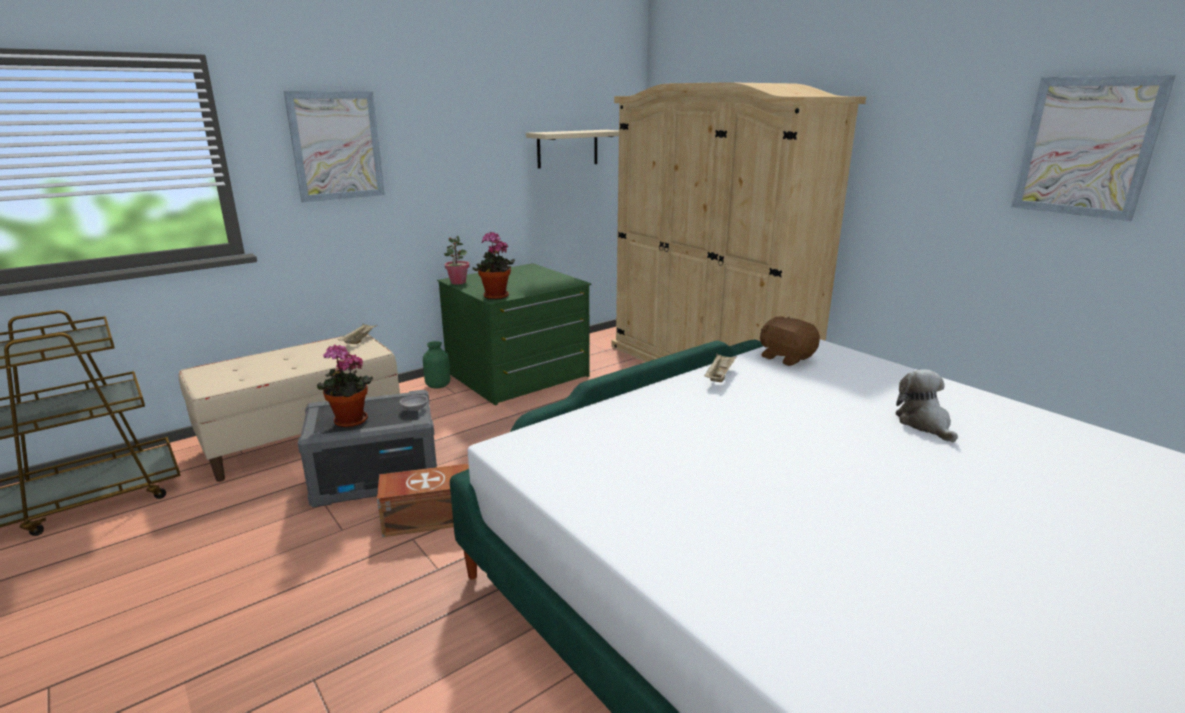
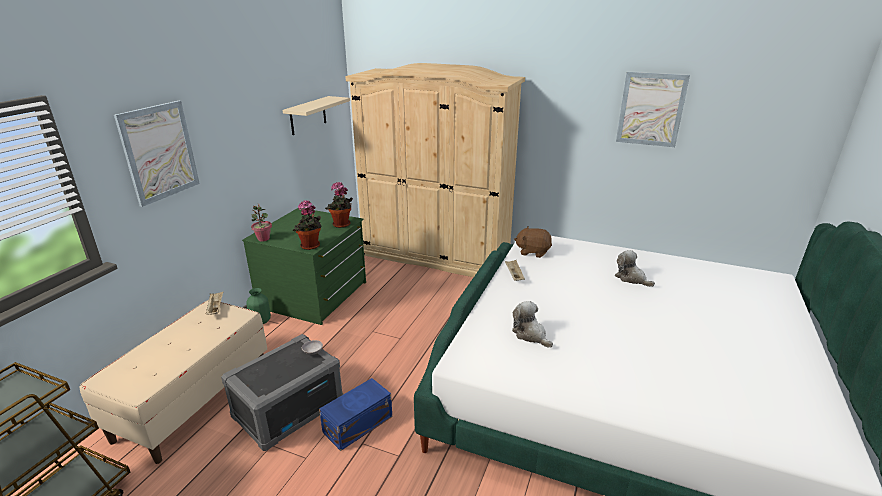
camera: 30 degrees left, 5 degrees up
(349, 422) = (276, 379): potted plant -> potted plant (341, 225)
(427, 517) = (356, 424): brown storage box -> blue storage box
(653, 445) = (530, 335): none -> plush toy

